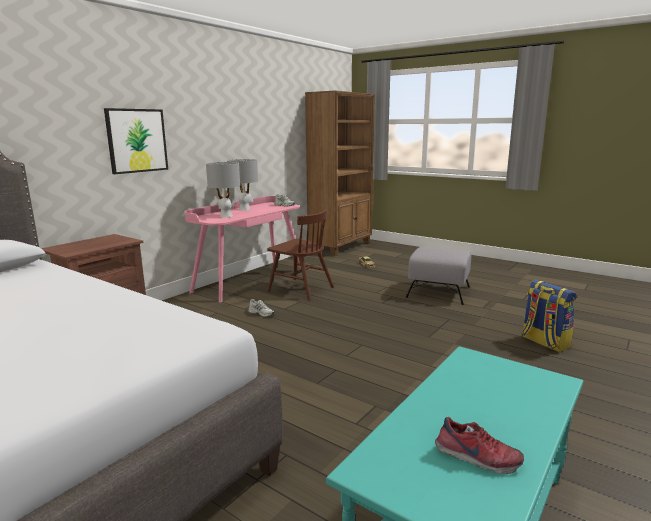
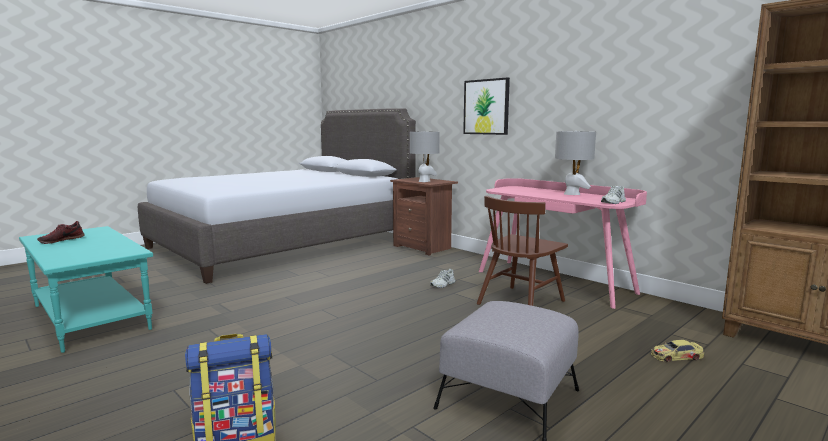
camera: 100 degrees right, 5 degrees down
(226, 216) = (525, 191): grey table lamp -> grey table lamp (424, 181)

